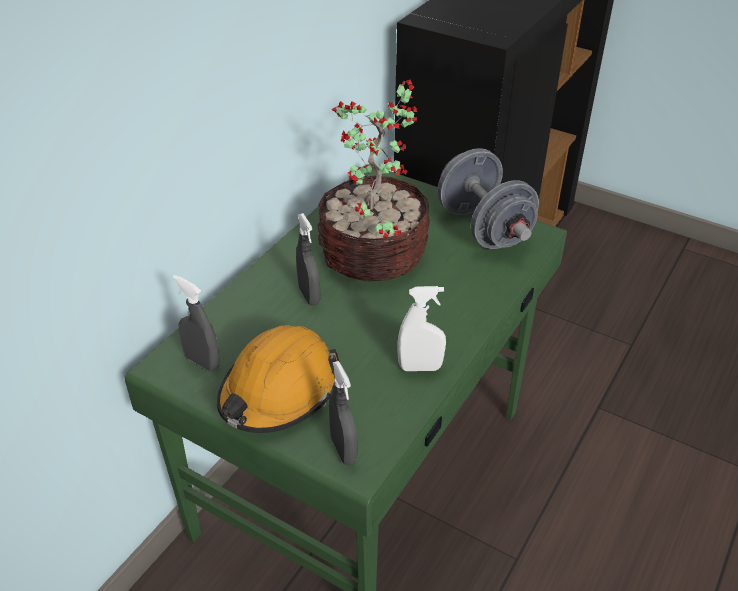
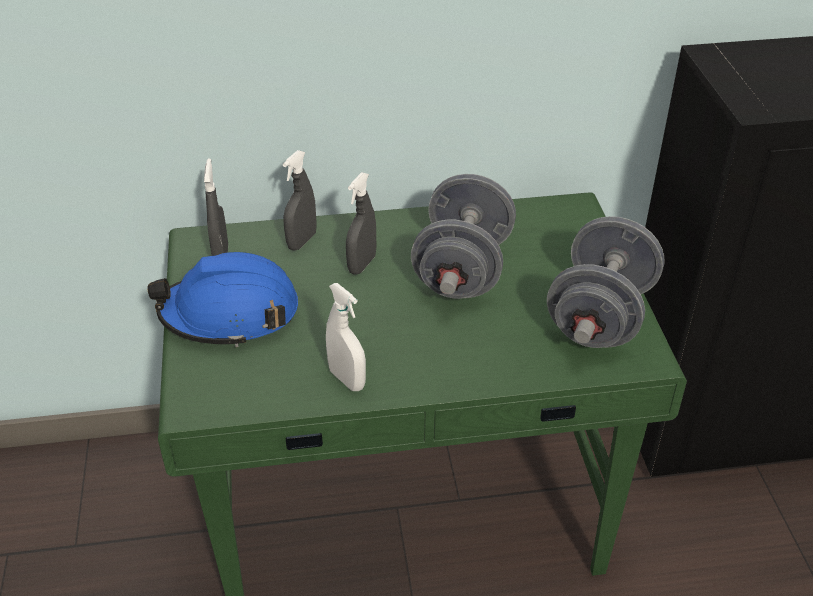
camera: 50 degrees right, 0 degrees up
(278, 392) = (230, 314): orange hard hat -> blue hard hat
(343, 450) = (201, 387): grey spray bottle -> grey spray bottle (302, 241)
(373, 255) = (462, 270): potted plant -> grey dumbbell

